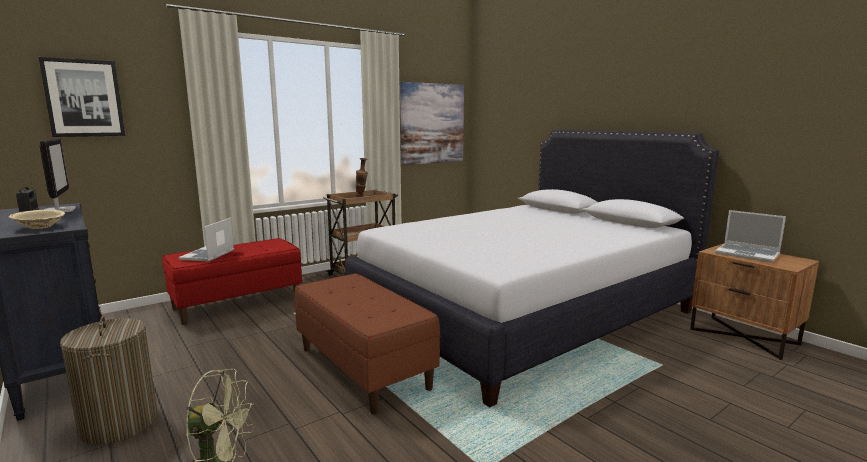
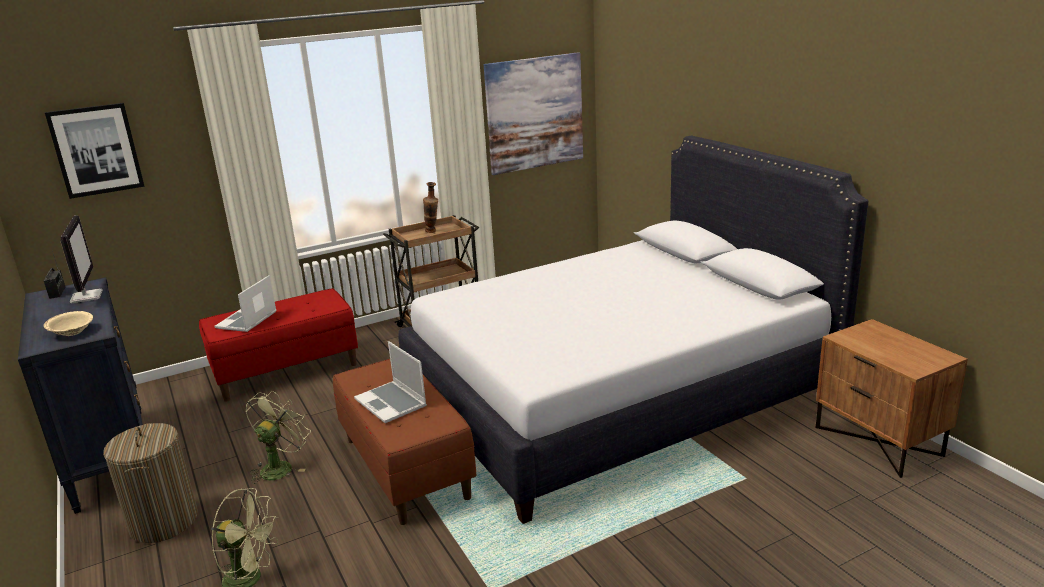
camera: 10 degrees right, 10 degrees up
(241, 371) = (280, 467): none -> green fan
(748, 254) = (883, 343): laptop -> laptop (392, 403)

